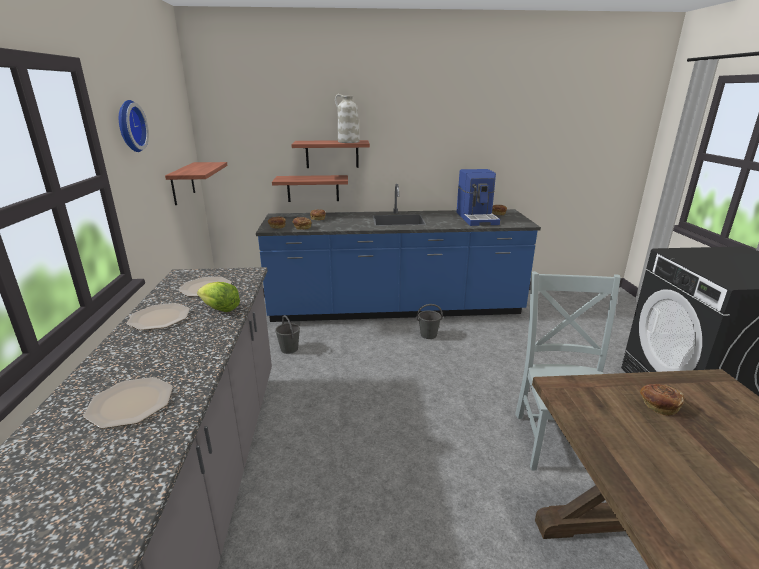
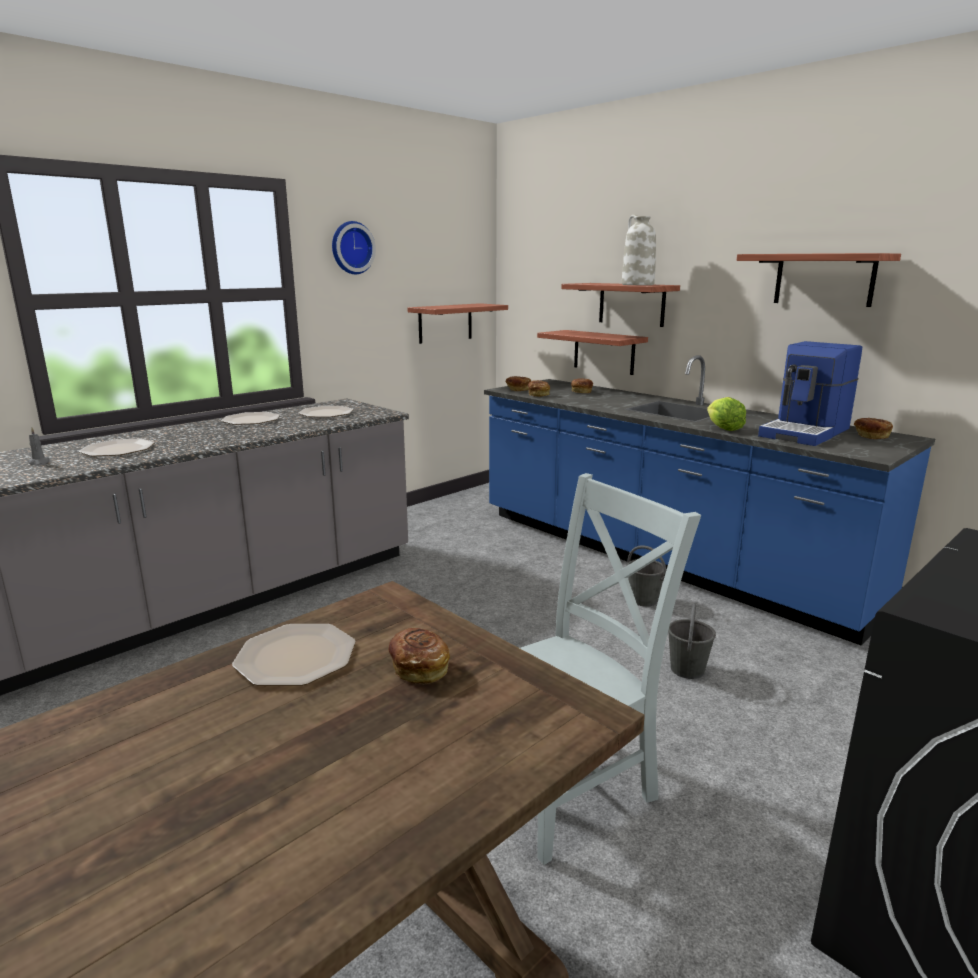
camera: 50 degrees right, 5 degrees down
(87, 465) = (39, 462): none -> grey candle
(220, 309) = (292, 426): lettuce -> lettuce (723, 428)
(289, 349) = (469, 544): grey bucket -> grey bucket (687, 669)
(456, 134) = (824, 279): none -> shelf
(625, 441) = (295, 656): none -> plate

